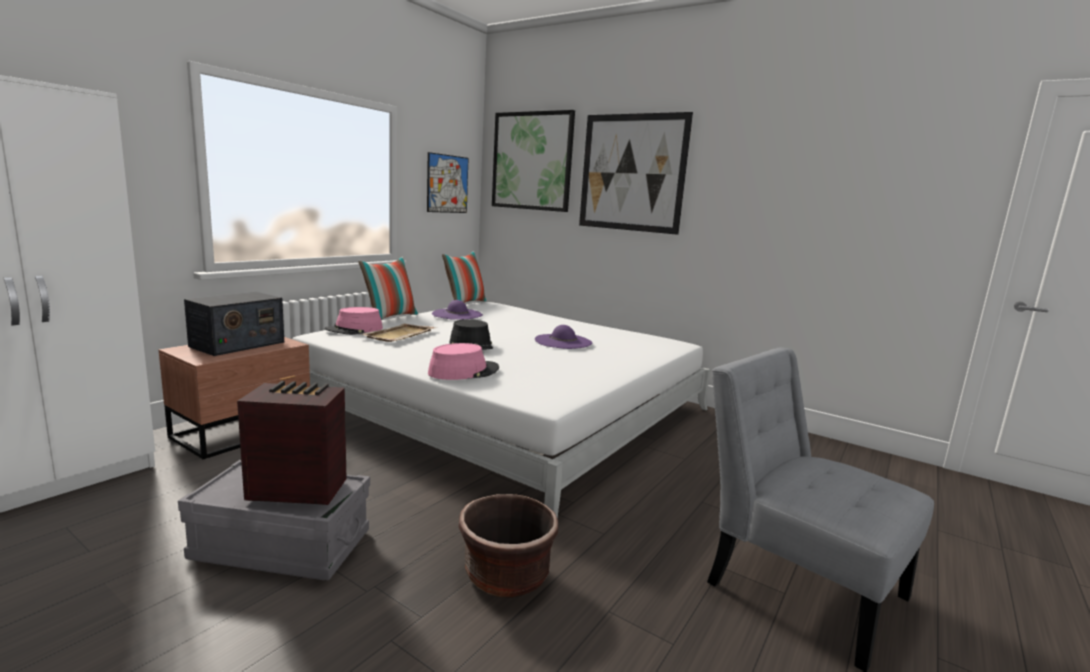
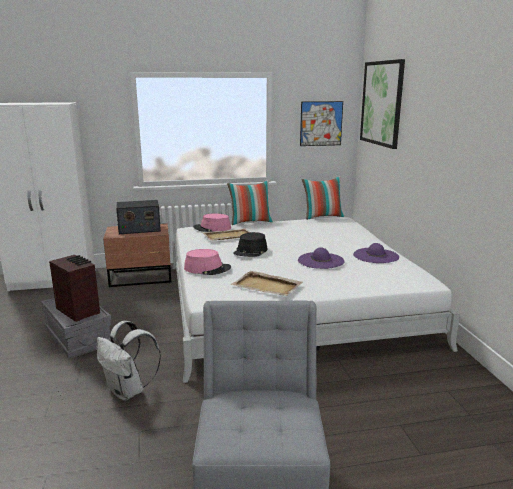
camera: 45 degrees right, 5 degrees up
(457, 314) = (293, 226): purple hat -> purple hat (376, 256)
(506, 576) = (128, 391): brown planter -> white backpack
(572, 374) = (267, 286): none -> beige tray
(632, 173) = (432, 117): picture -> none

